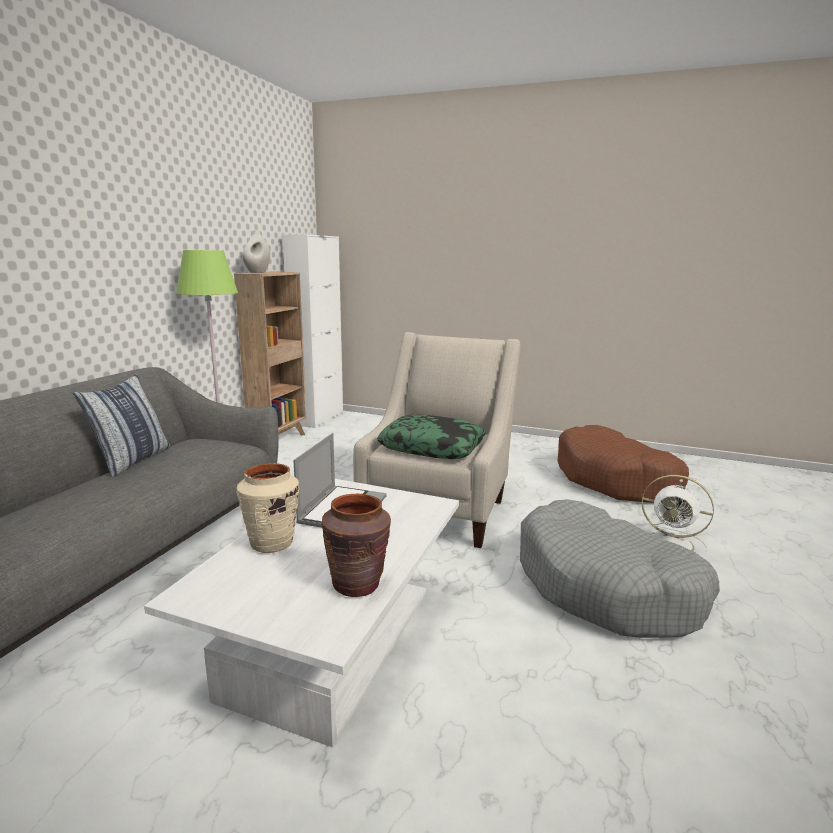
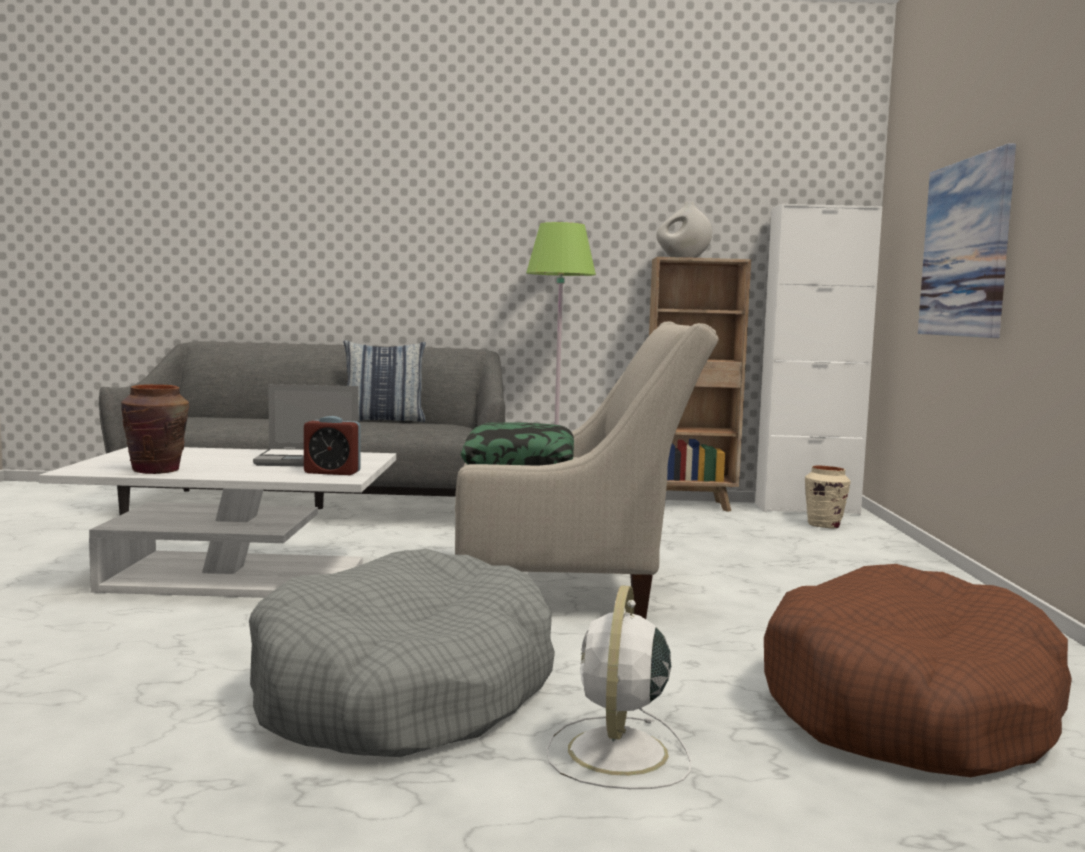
camera: 70 degrees right, 10 degrees down
(272, 543) = (230, 453): beige vase -> beige vase (824, 525)
(407, 505) = (332, 472): none -> alarm clock
(432, 270) = (965, 248): none -> picture

